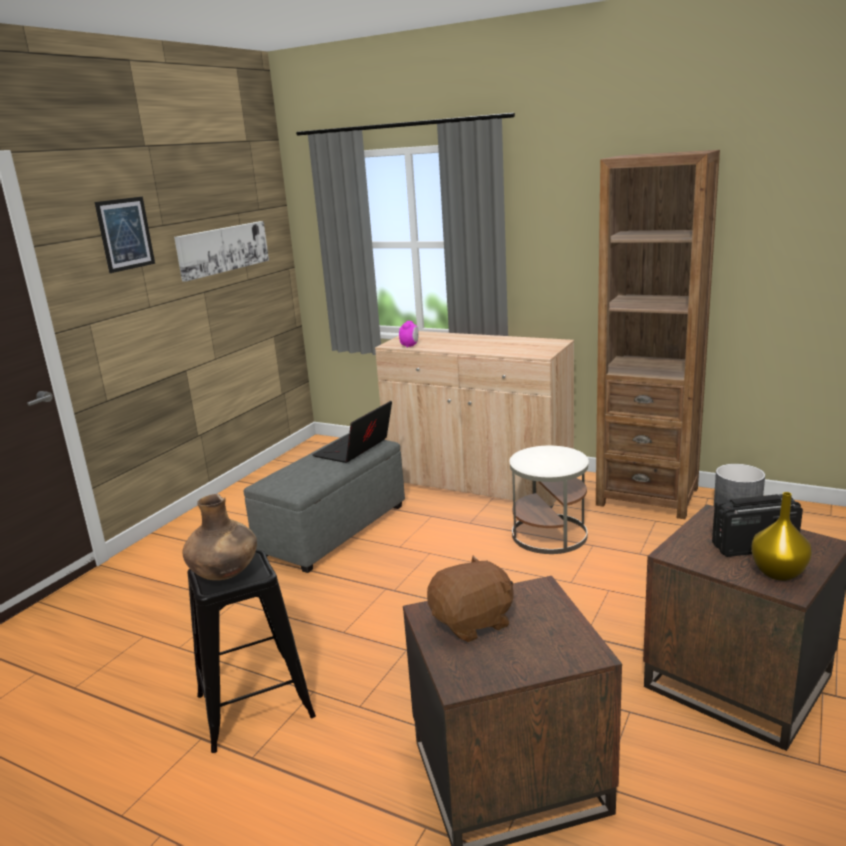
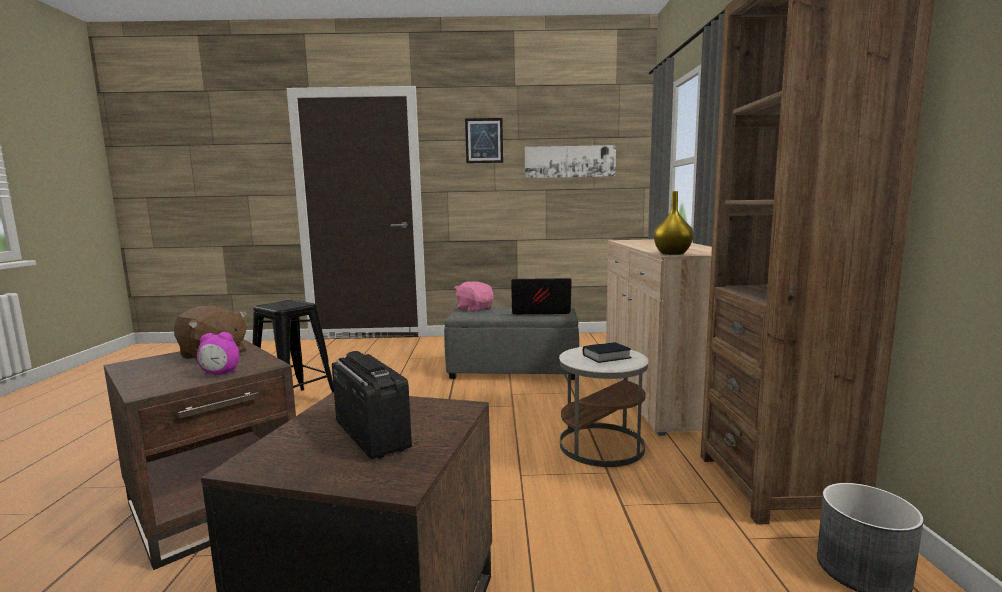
camera: 60 degrees right, 10 degrees down
(225, 574) = (281, 304): brown vase -> none
(283, 477) = (474, 309): none -> pink plush toy
(410, 346) = (626, 242): alarm clock -> alarm clock (220, 374)
(552, 458) = (606, 357): none -> book
(777, 572) = (299, 453): yellow vase -> yellow vase (672, 253)

